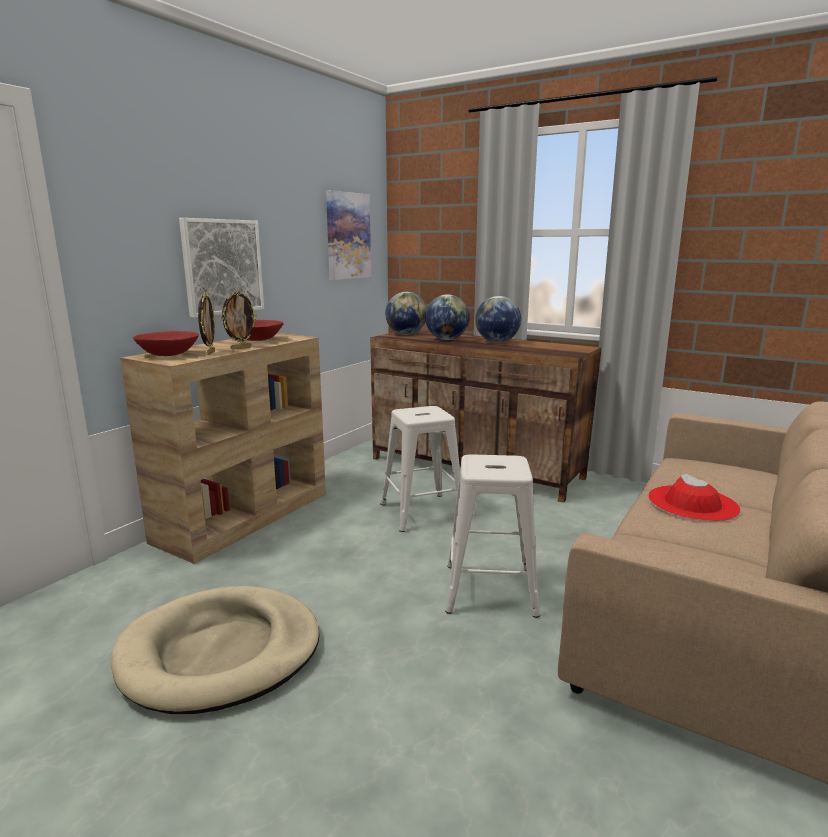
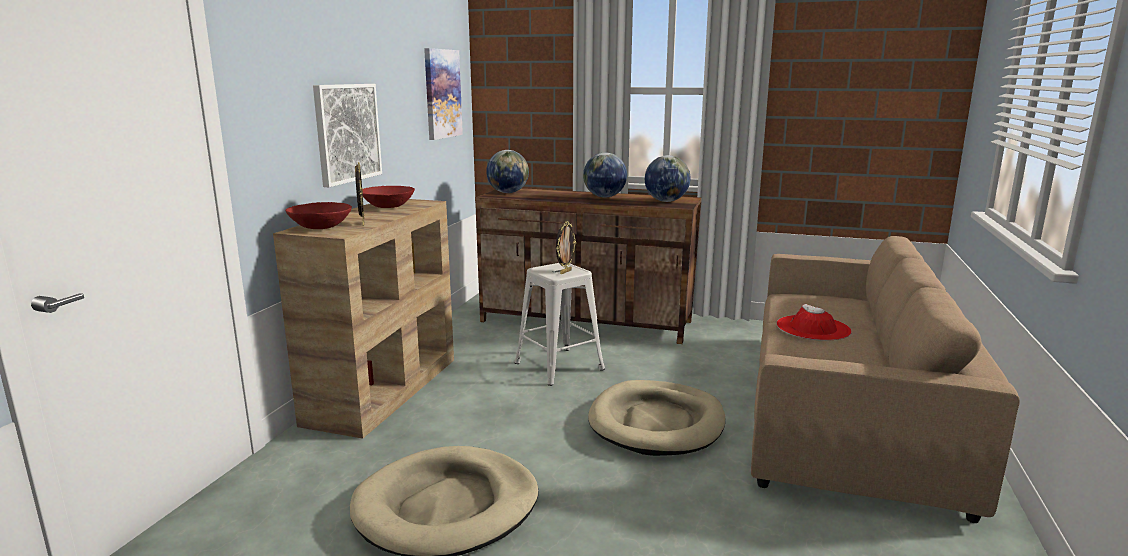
camera: 15 degrees left, 0 degrees up
(241, 348) = (386, 216): picture frame -> picture frame (565, 272)
(446, 339) = (554, 196): globe -> globe (666, 201)
(490, 589) = (657, 423): white stool -> beige dog bed

